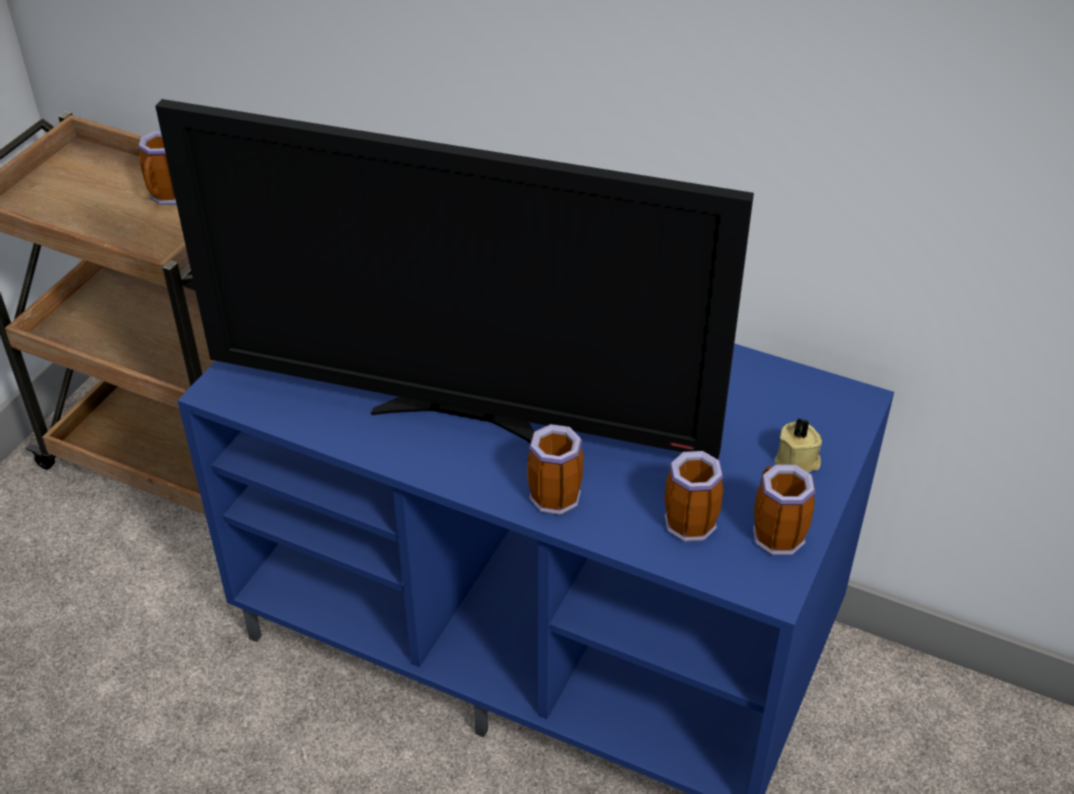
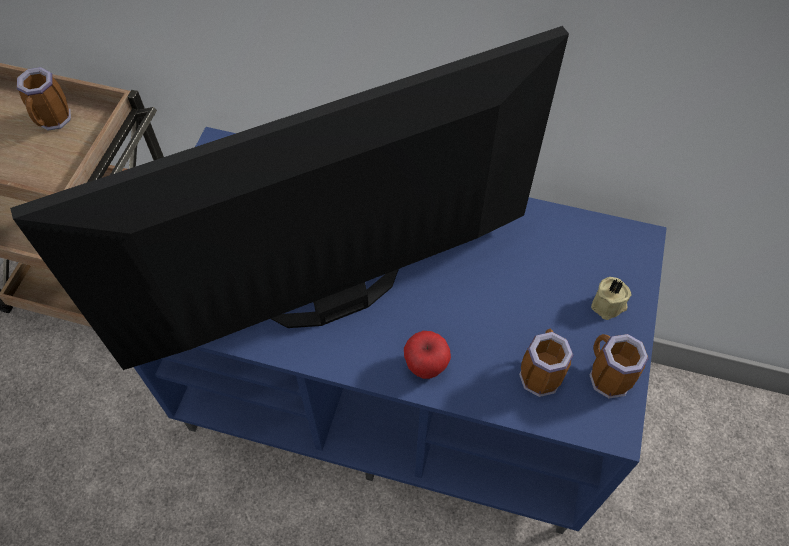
camera: 10 degrees left, 15 degrees up
(461, 417) = (338, 303): television -> television turned 150 degrees clockwise
(551, 493) = (426, 366): mug -> apple

